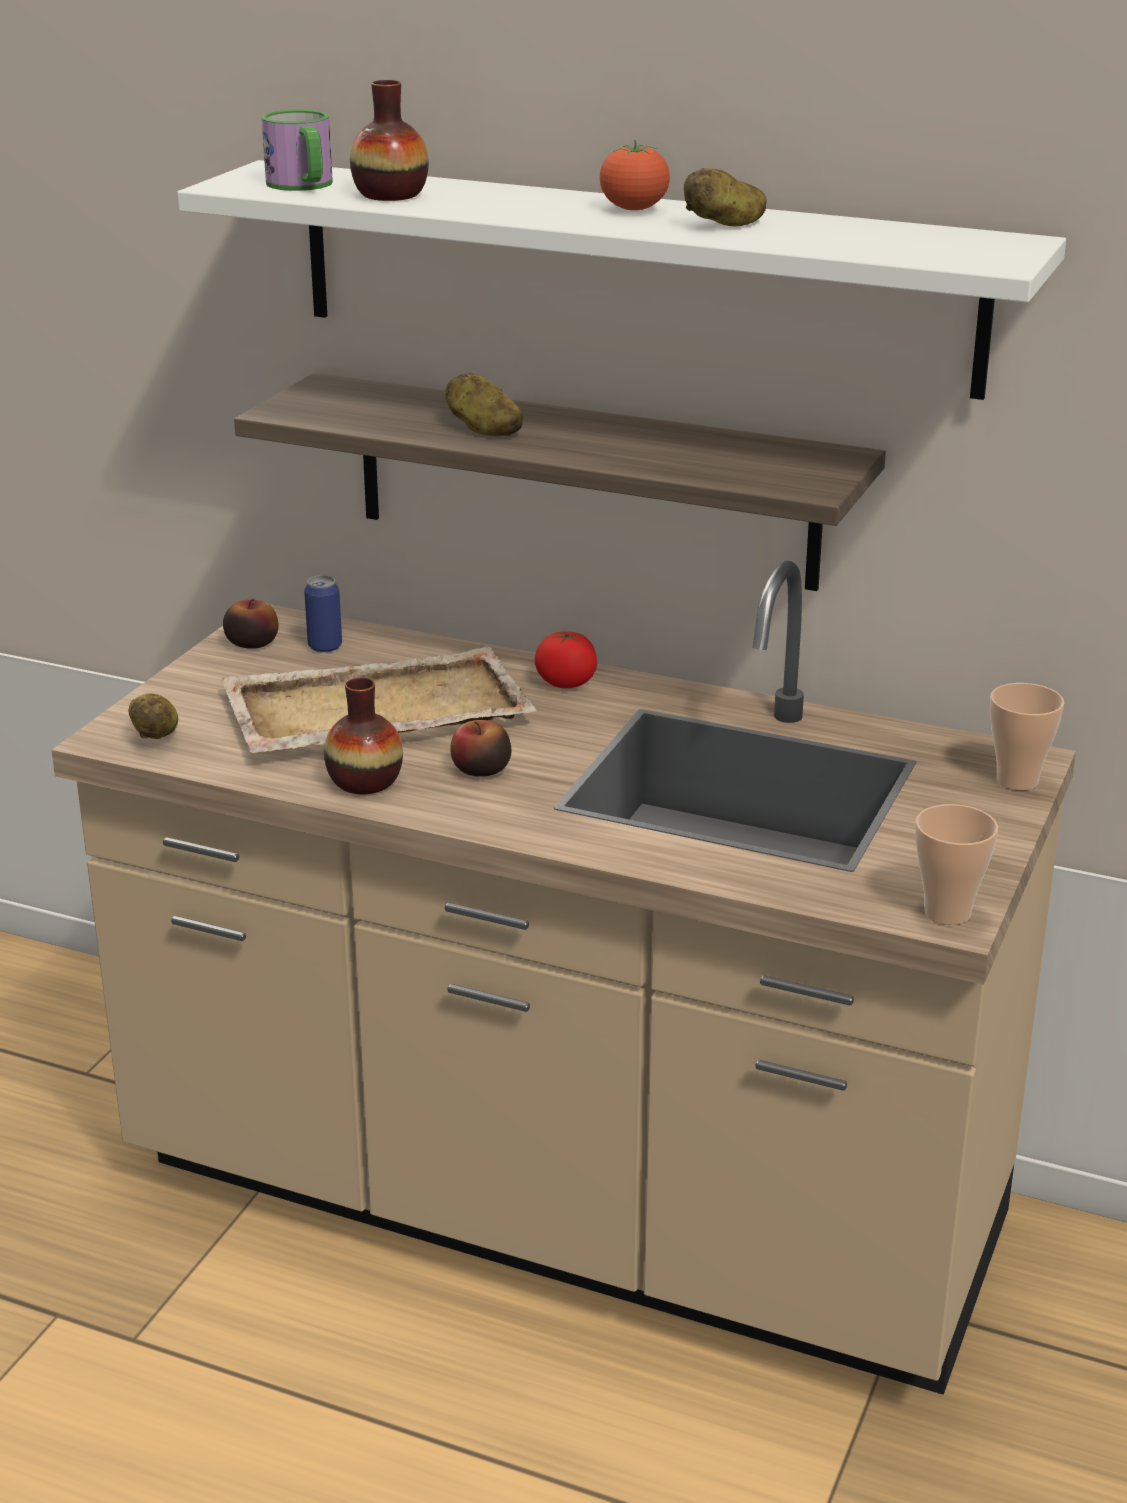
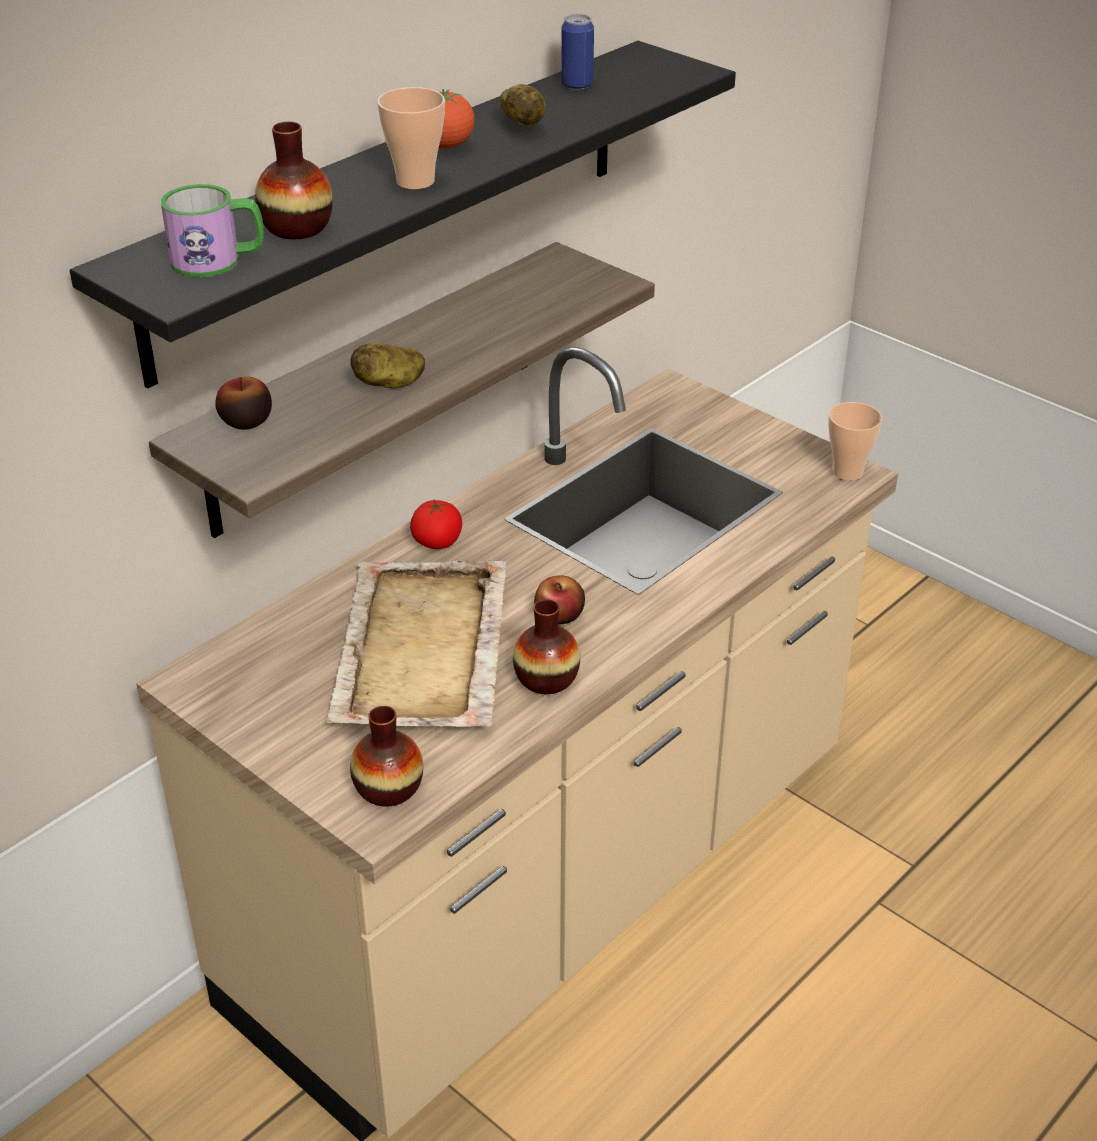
camera: 70 degrees left, 10 degrees up
(157, 735) = (388, 788): potato -> vase
(252, 643) = (232, 699): apple -> apple (246, 421)
(325, 646) = (274, 656): can -> can (577, 85)
(631, 276) = (395, 205): white shelf -> black shelf
(1017, 780) = (697, 399): cup -> cup (415, 181)

